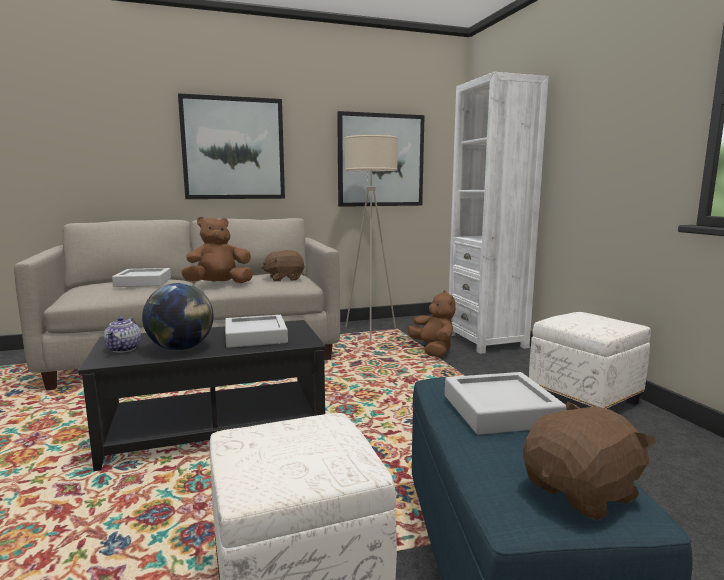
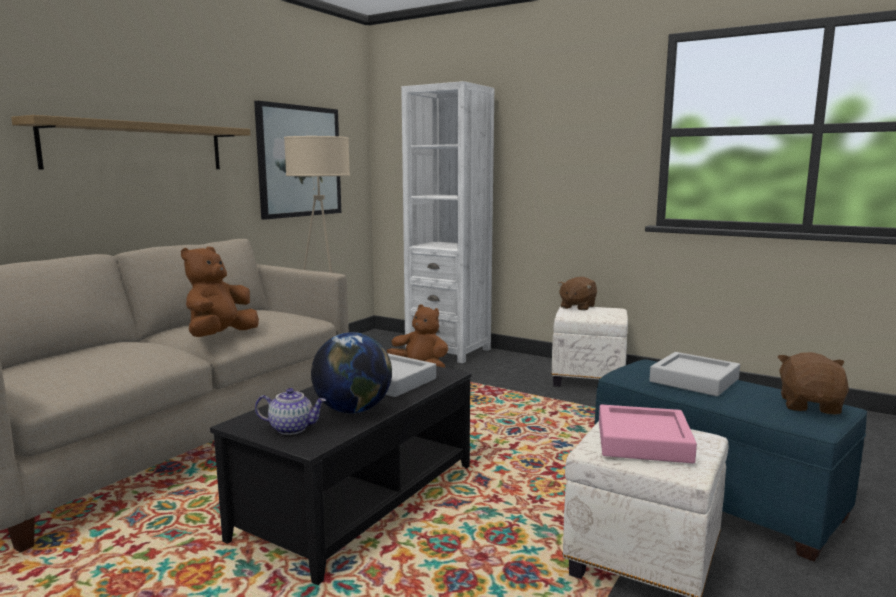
camera: 40 degrees left, 0 degrees up
(124, 349) = (292, 428): teapot -> teapot turned 45 degrees counterclockwise
(143, 282) = (113, 352): grey tray -> none
(233, 149) = (137, 146): picture -> shelf
(283, 445) = (643, 441): none -> pink tray
(284, 279) = (279, 317): brown plush toy -> brown plush toy (577, 307)

